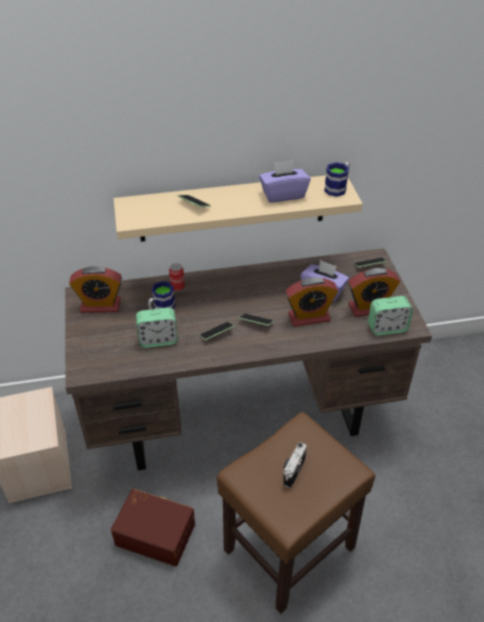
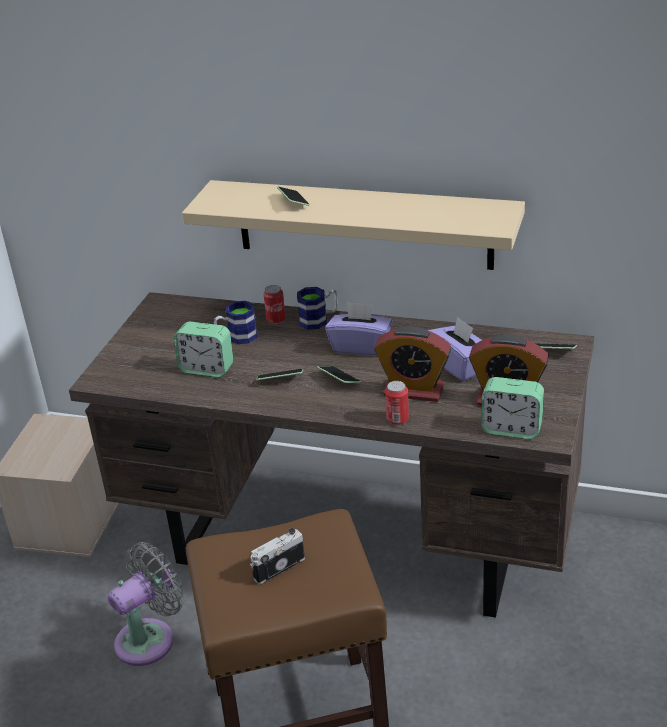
camera: 30 degrees right, 10 degrees down
(100, 305) = (172, 319): alarm clock -> none
(156, 532) = (150, 638): brown storage box -> grey fan
(283, 194) = (414, 210): purple tissue box -> purple tissue box (360, 346)
(315, 342) = (397, 419): none -> can
(338, 187) = (495, 215): mug -> mug (319, 320)

